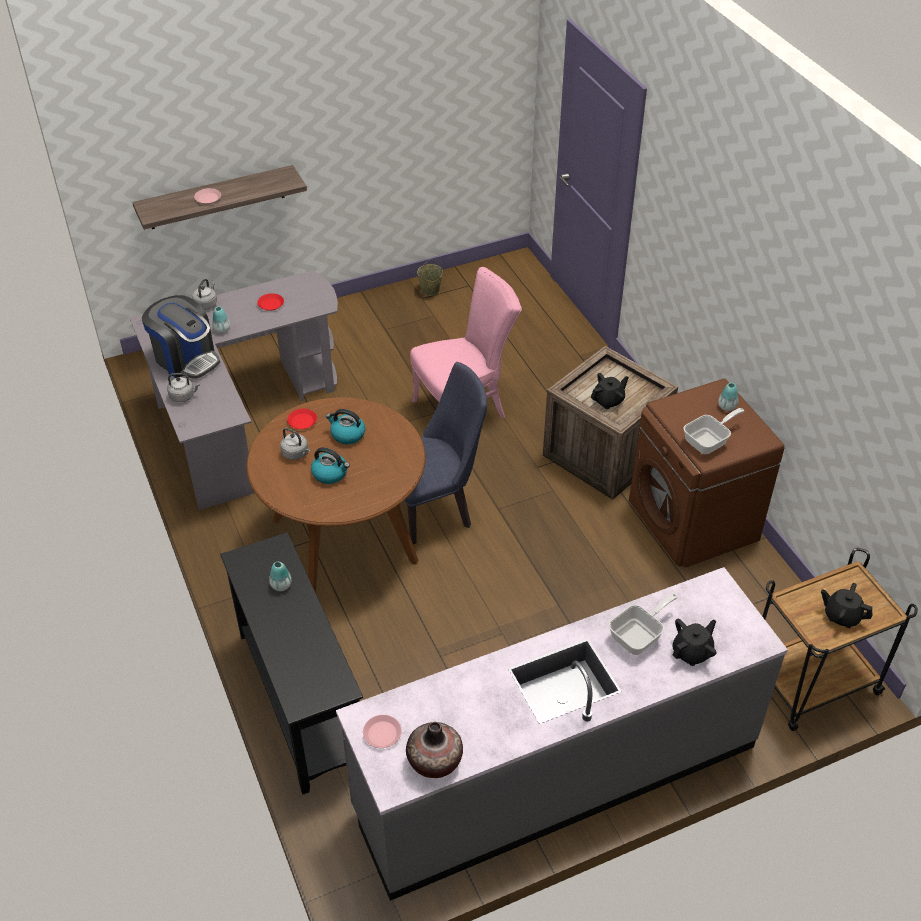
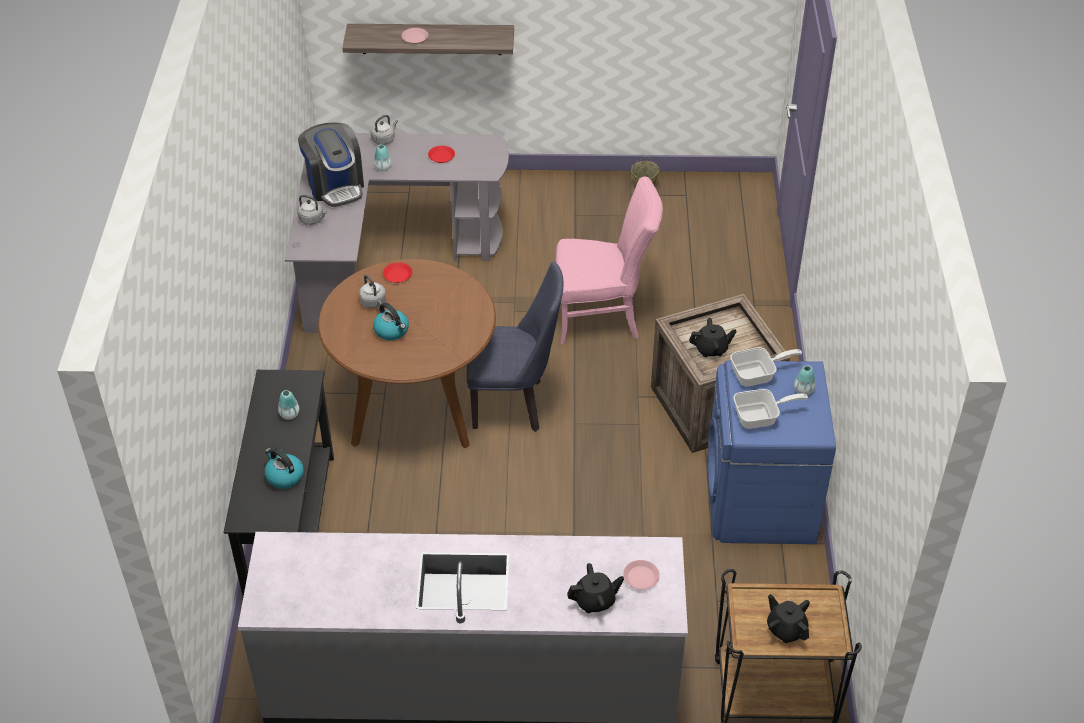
camera: 25 degrees right, 0 degrees up
(347, 434) = (429, 300): kettle -> kettle (284, 476)
(382, 734) = (280, 565): pink plate -> pink plate (641, 577)
(434, 762) = (307, 605): vase -> none
(639, 635) = (557, 568): frying pan -> frying pan (757, 375)
(691, 520) = (758, 500): brown washing machine -> blue washing machine

